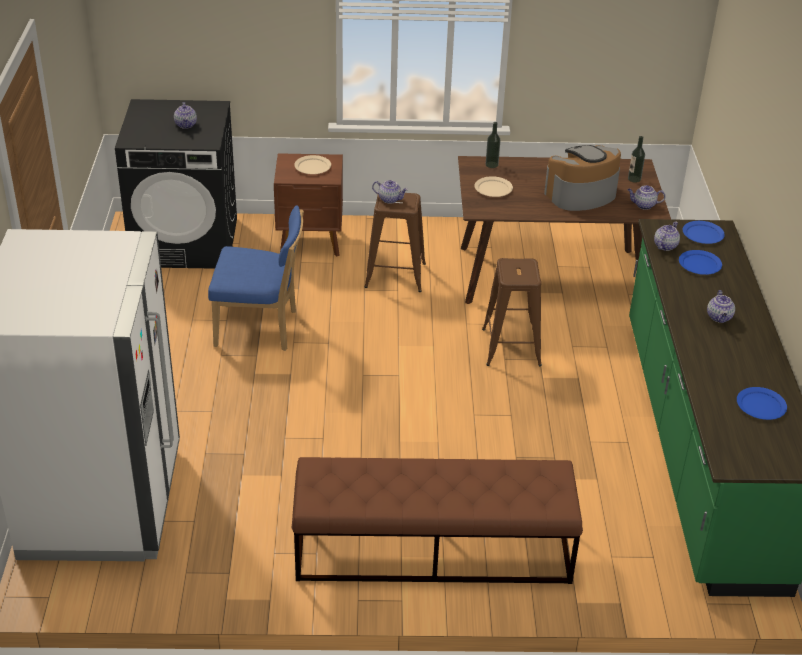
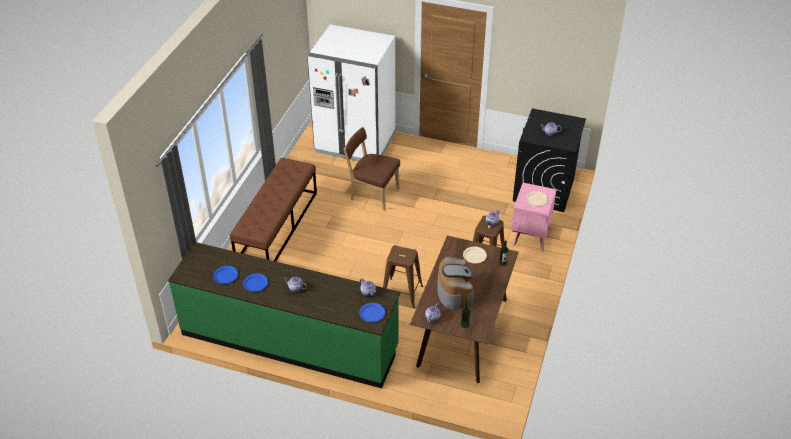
camera: 110 degrees right, 5 degrees up
(260, 329) = (454, 204): blue chair -> none
(271, 435) = (372, 194): none -> brown chair
(311, 242) = (530, 237): brown nightstand -> pink nightstand
(699, 264) = (344, 299): blue plate -> blue plate (256, 283)

